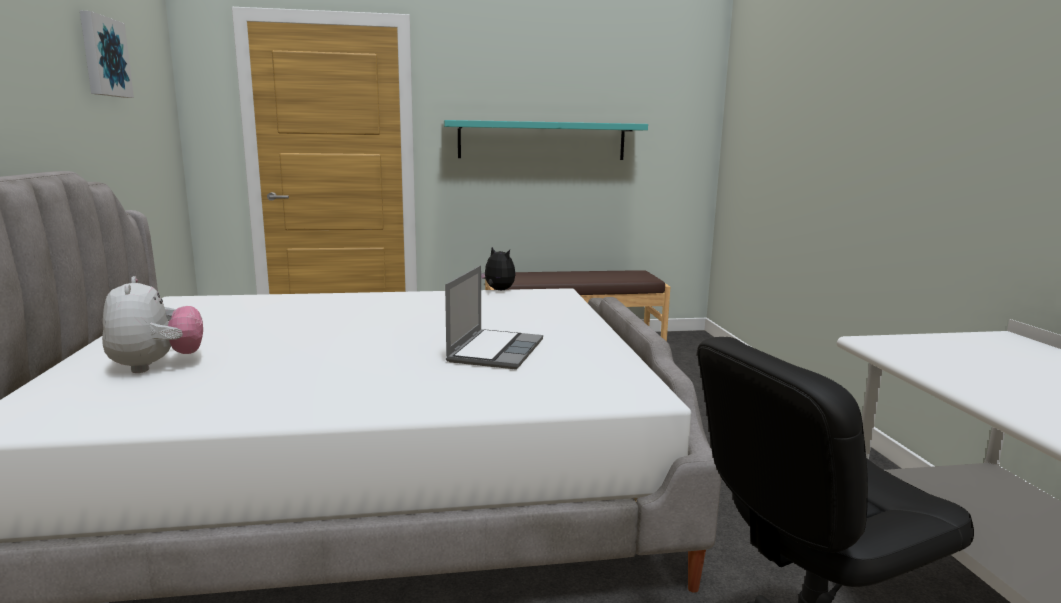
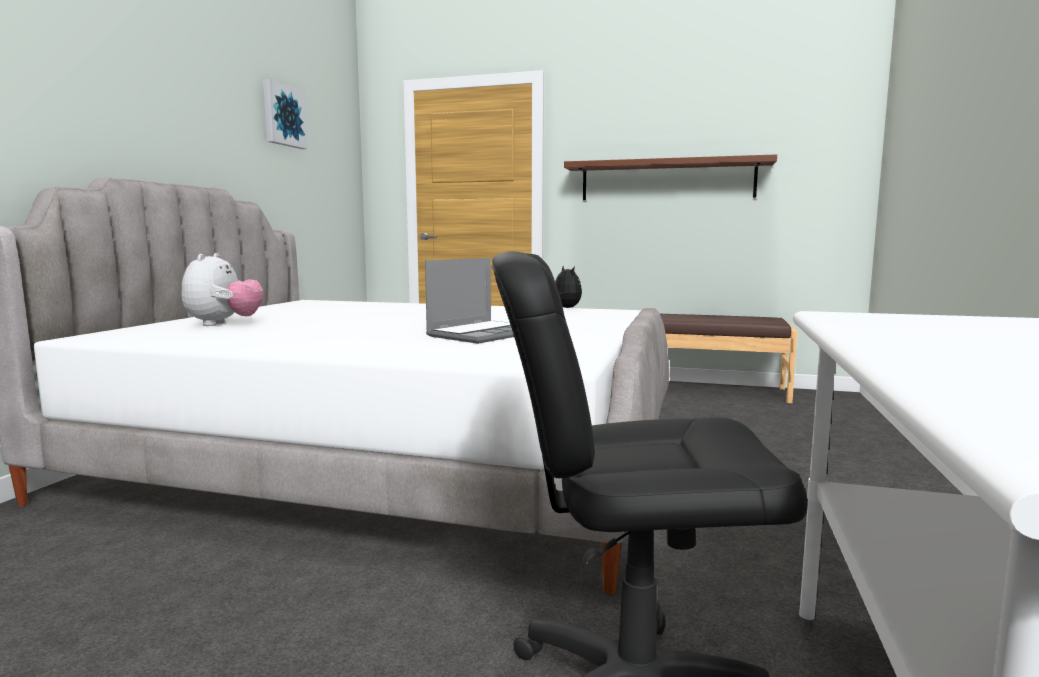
camera: 25 degrees right, 5 degrees down
(542, 140) = (667, 180): turquoise shelf -> brown shelf

